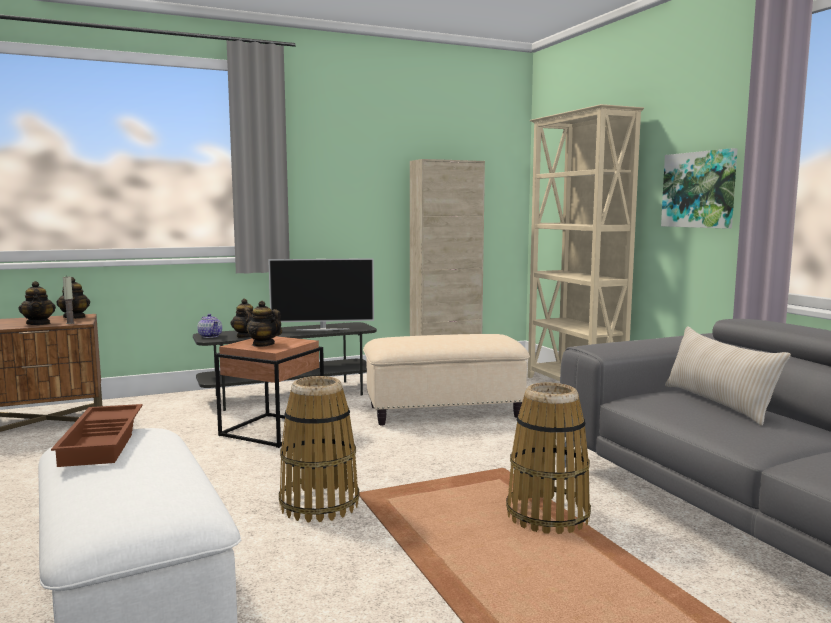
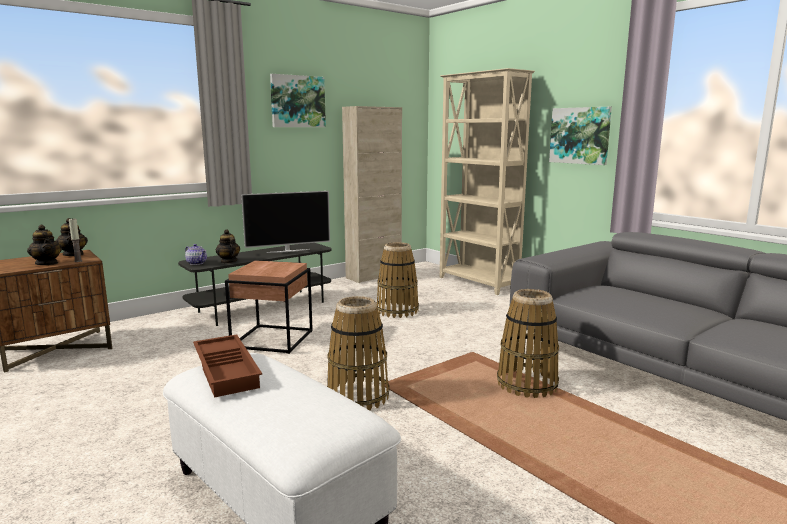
camera: 15 degrees left, 5 degrees up
(263, 344) = (265, 269): teapot -> none
(353, 155) = (297, 101): none -> picture
(444, 411) = (397, 311): beige ottoman -> basket
(718, 403) = (631, 294): beige pillow -> none

